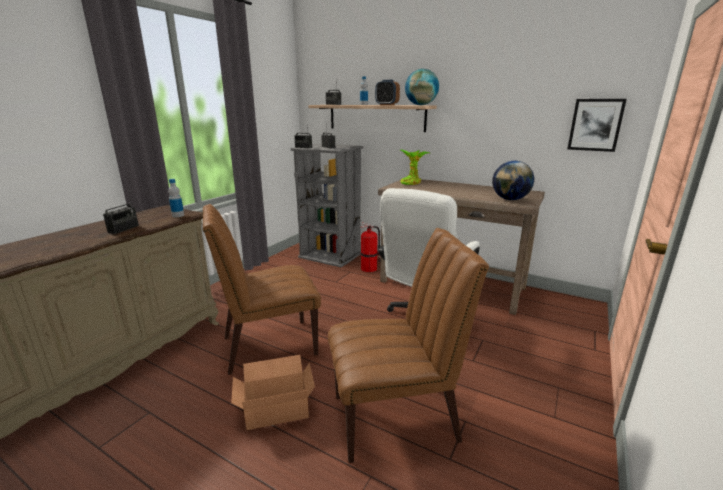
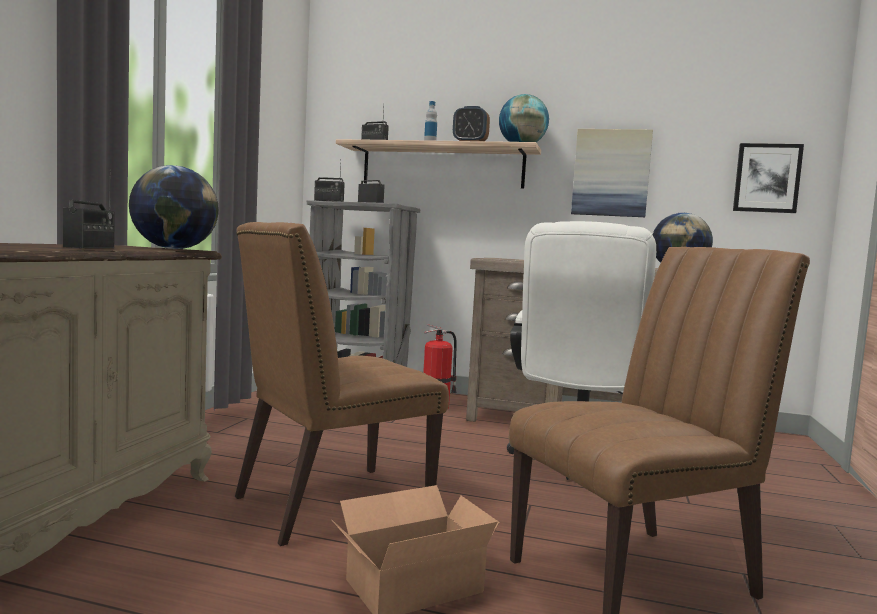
camera: 15 degrees left, 15 degrees down
(178, 215) = (173, 249): bottle -> globe
(411, 183) = (510, 259): potted plant -> none
(482, 121) = (611, 173): none -> picture

